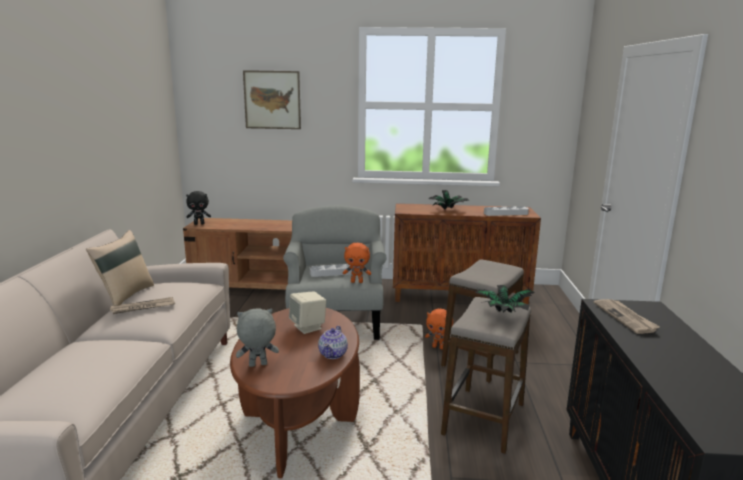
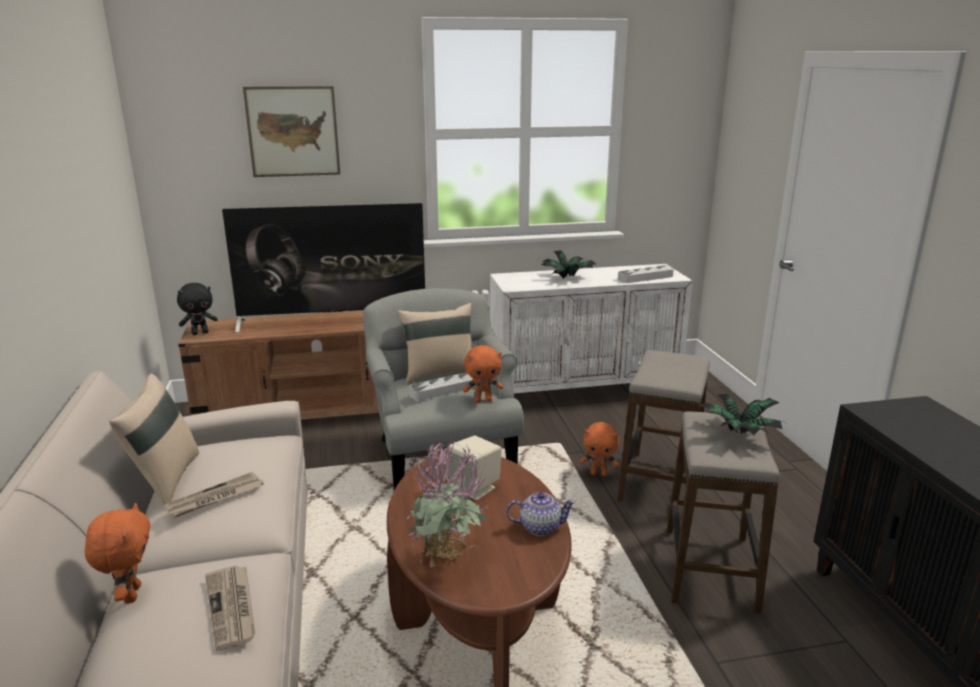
camera: 15 degrees left, 5 degrees up
(64, 348) = (130, 594): none -> orange plush toy
(257, 365) = (448, 565): grey plush toy -> potted plant
(284, 225) = (334, 321): none -> television
(333, 354) = (539, 527): teapot -> teapot turned 90 degrees counterclockwise
(338, 263) = (439, 373): none -> beige pillow
(460, 296) = (584, 392): brown cabinet -> white cabinet
(625, 317) = (910, 427): newspaper -> newspaper (232, 608)

